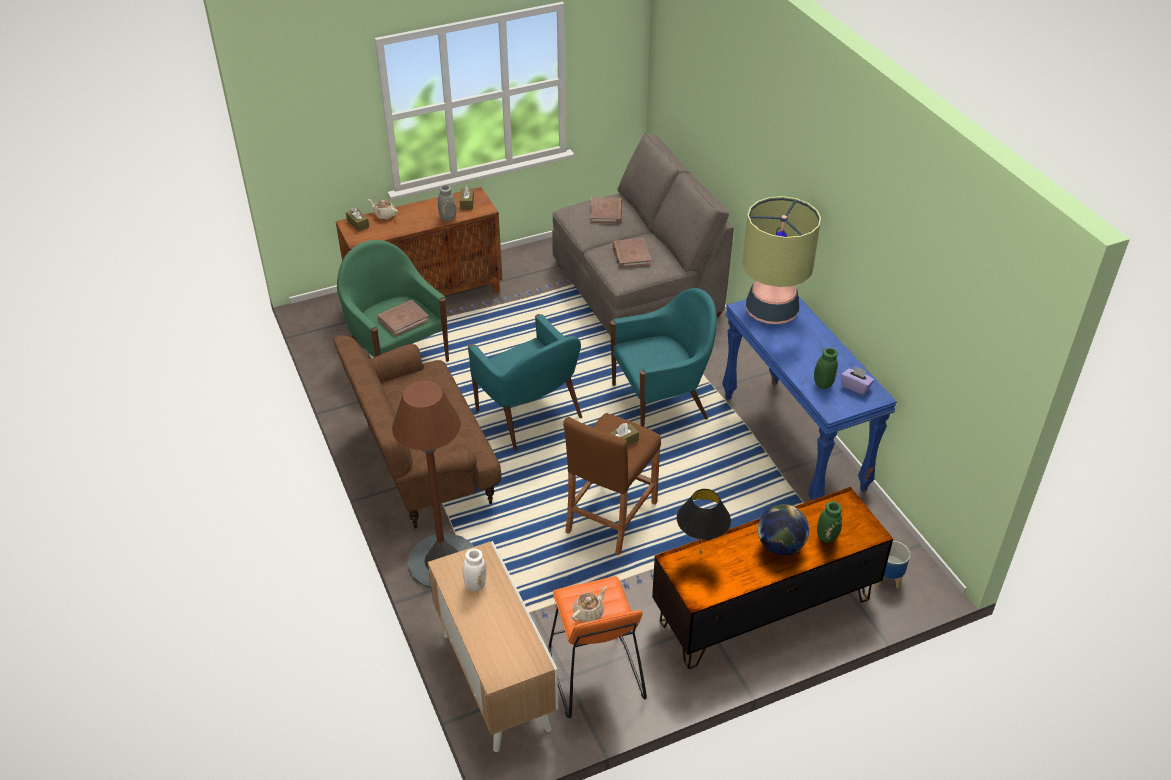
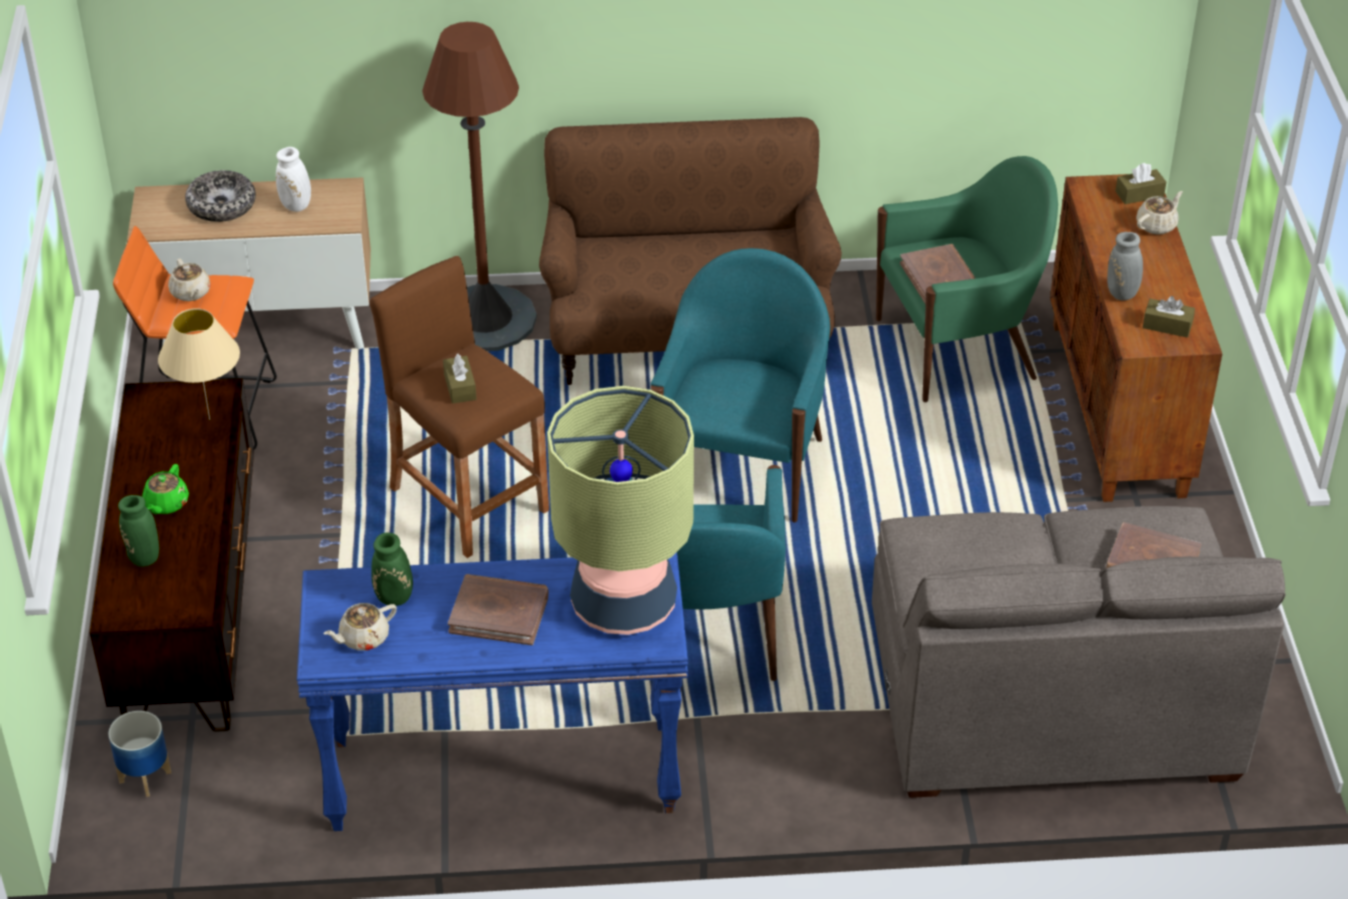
camera: 110 degrees right, 0 degrees up
(490, 629) = (221, 205): none -> bowl
(530, 415) = (741, 466): turquoise armchair -> turquoise armchair turned 120 degrees clockwise
(631, 255) = (981, 556): brown book -> brown book (499, 613)
(700, 556) = (209, 419): black table lamp -> beige table lamp
(780, 546) = (166, 504): globe -> green teapot
(855, 387) = (363, 638): purple tissue box -> beige teapot

